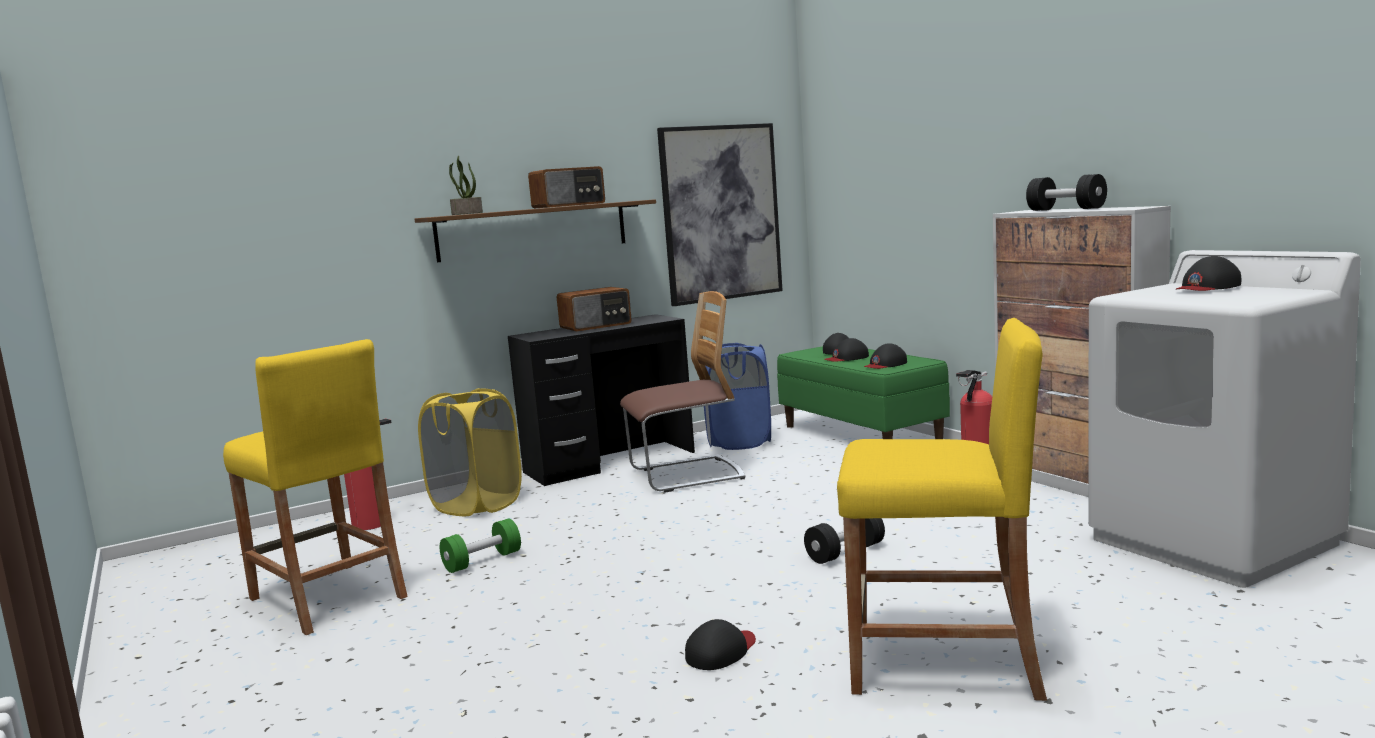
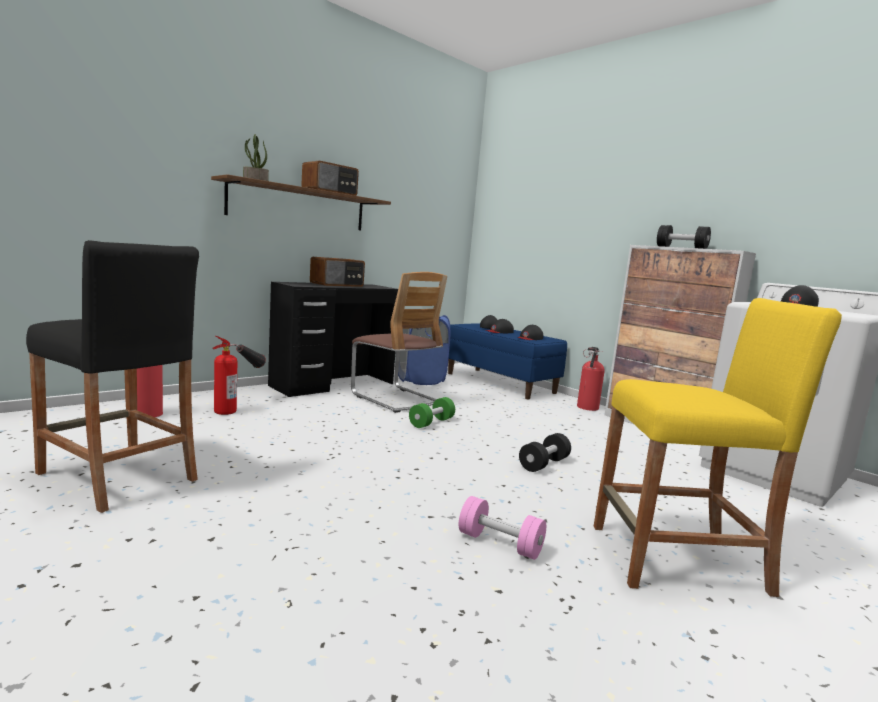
camera: 15 degrees left, 0 degrees up
(327, 598) = (118, 476): yellow stool -> black stool
(476, 505) = (238, 406): yellow laundry basket -> fire extinguisher
(482, 561) = (258, 452): green dumbbell -> green dumbbell (431, 423)
(686, 475) = (395, 399): chair -> chair turned 75 degrees clockwise
(721, 213) = (423, 223): picture -> none
(721, 651) = (499, 543): black cap -> pink dumbbell
(861, 434) = (500, 383): green bench -> blue bench

